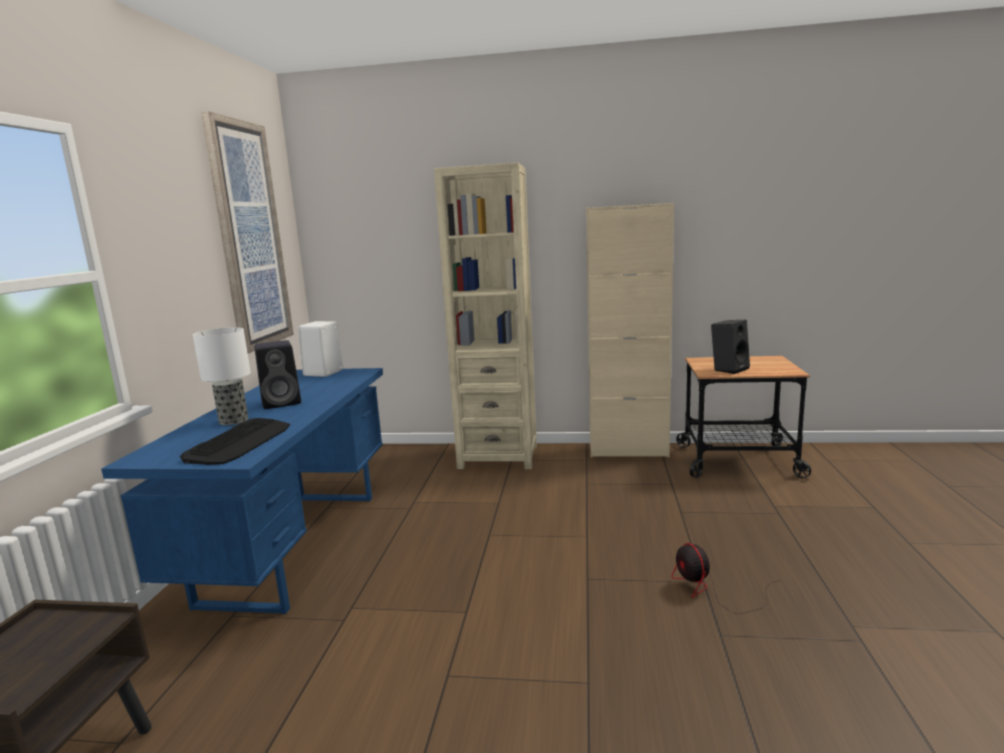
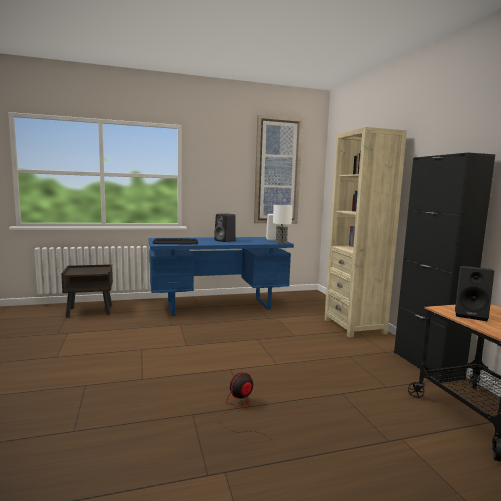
camera: 65 degrees right, 5 degrees down
(233, 421) = (198, 239): table lamp -> table lamp (281, 242)
(628, 450) = (427, 365): beige cabinet -> black cabinet

